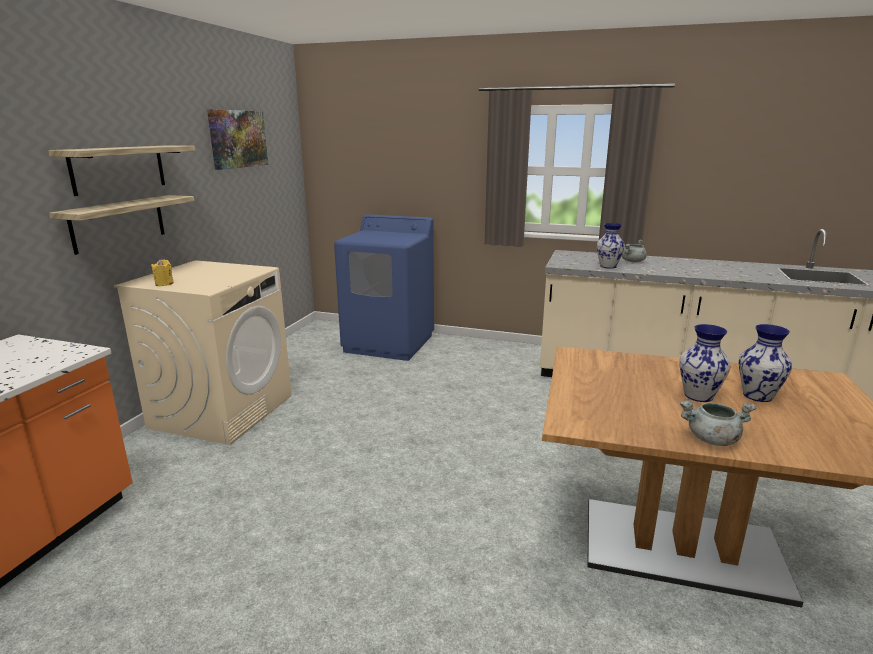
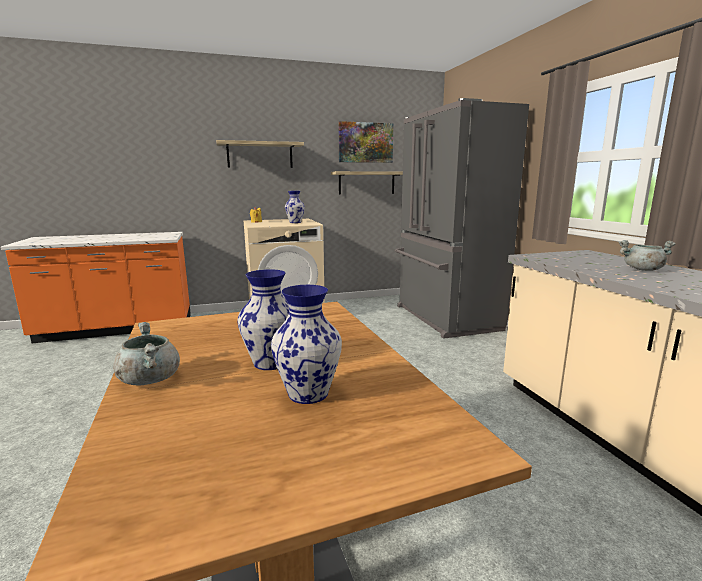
camera: 55 degrees right, 5 degrees down
(119, 223) = (254, 186): shelf -> shelf (366, 183)
(389, 343) = (444, 318): blue washing machine -> grey fridge
(607, 266) = (582, 266): vase -> vase (295, 222)

